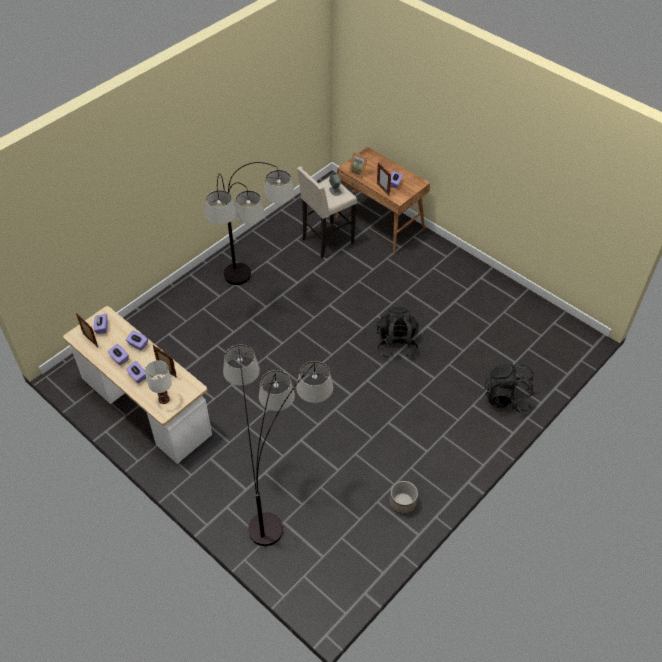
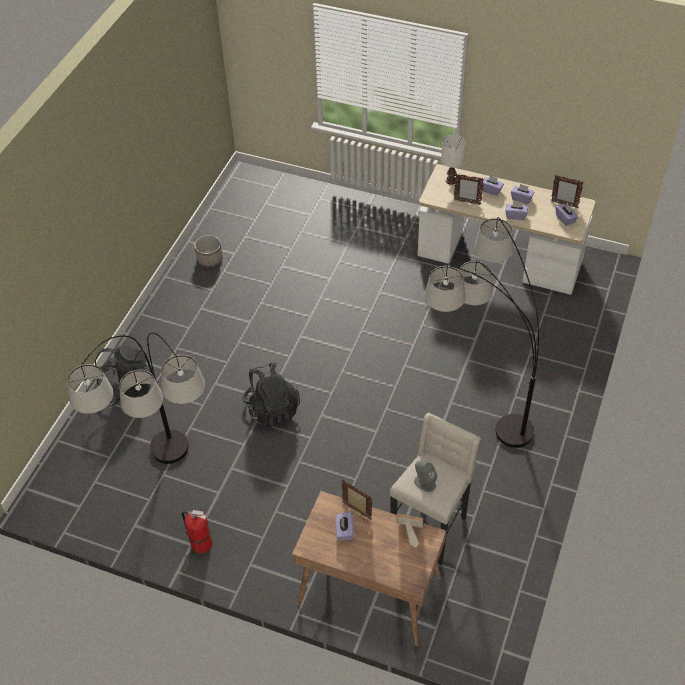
camera: 160 degrees right, 0 degrees up
(278, 493) = (326, 232): floor lamp -> floor lamp (170, 488)
(474, 276) = (200, 543): none -> fire extinguisher

